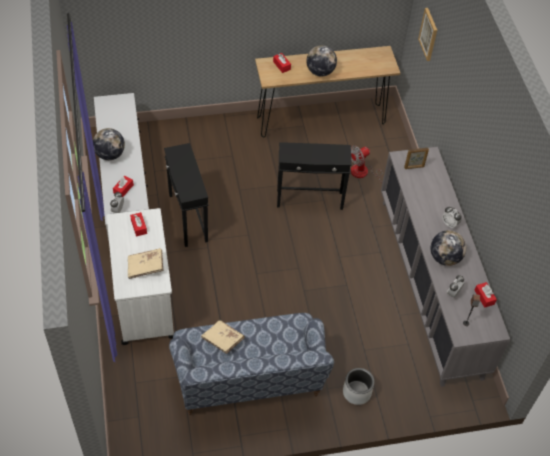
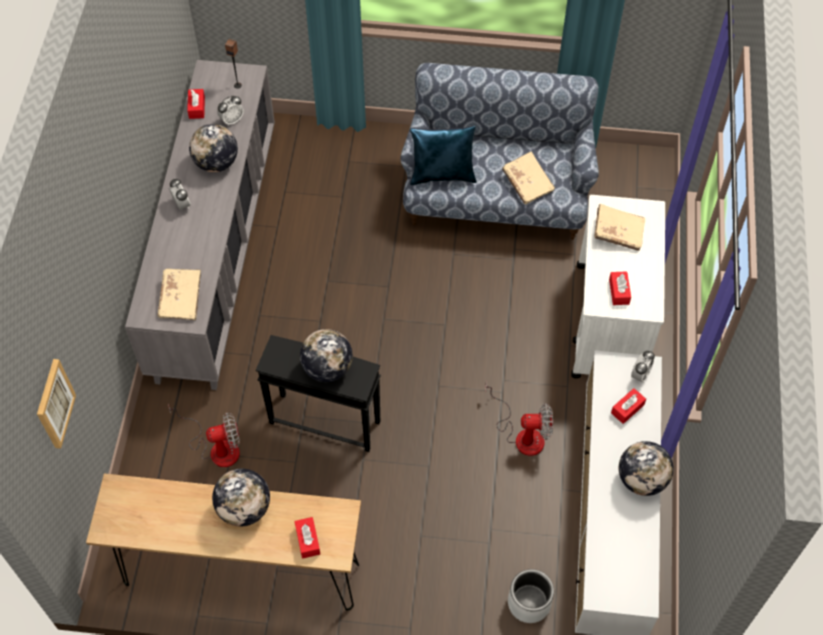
camera: 160 degrees left, 5 degrees up
(187, 218) = (522, 434): black side table -> fan
(288, 332) = (443, 175): none -> blue pillow
(309, 153) = (327, 368): none -> globe
(356, 392) = (372, 154): grey planter -> grey planter (529, 602)
(414, 167) = (181, 299): picture frame -> beige book

